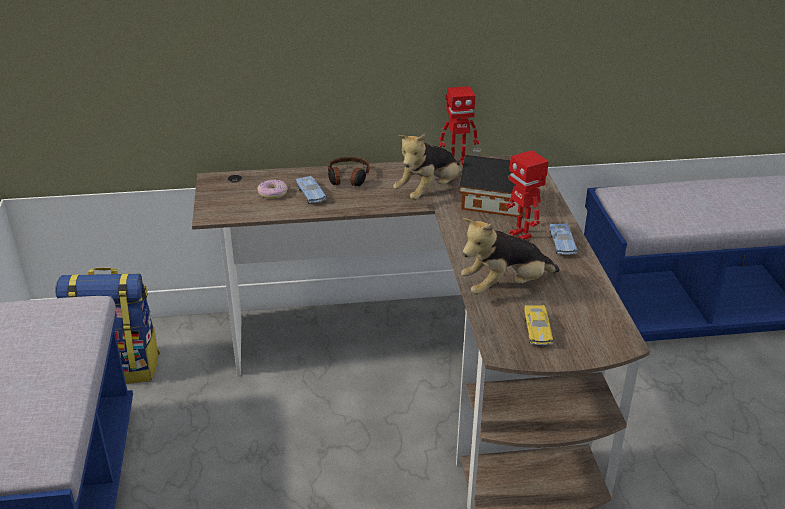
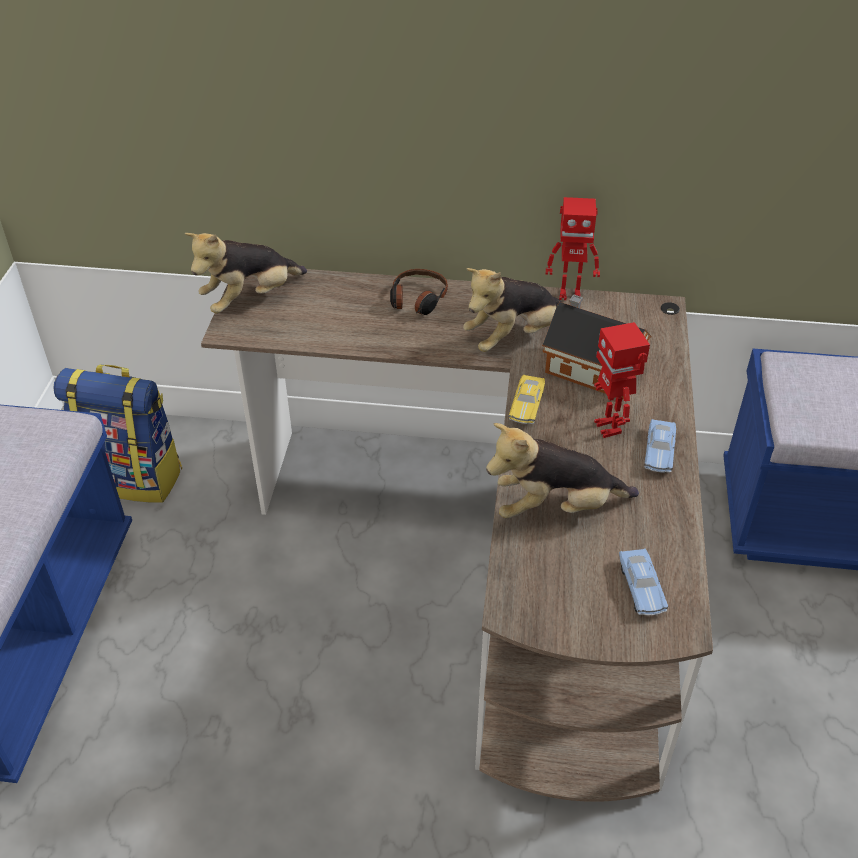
camera: 15 degrees right, 10 degrees up
(219, 193) = (250, 299): none -> plush toy
(272, 193) = (315, 309): donut -> none
(311, 194) = (361, 318): blue toy car -> blue toy car (641, 588)
(537, 330) = (570, 586): yellow toy car -> yellow toy car (526, 405)

